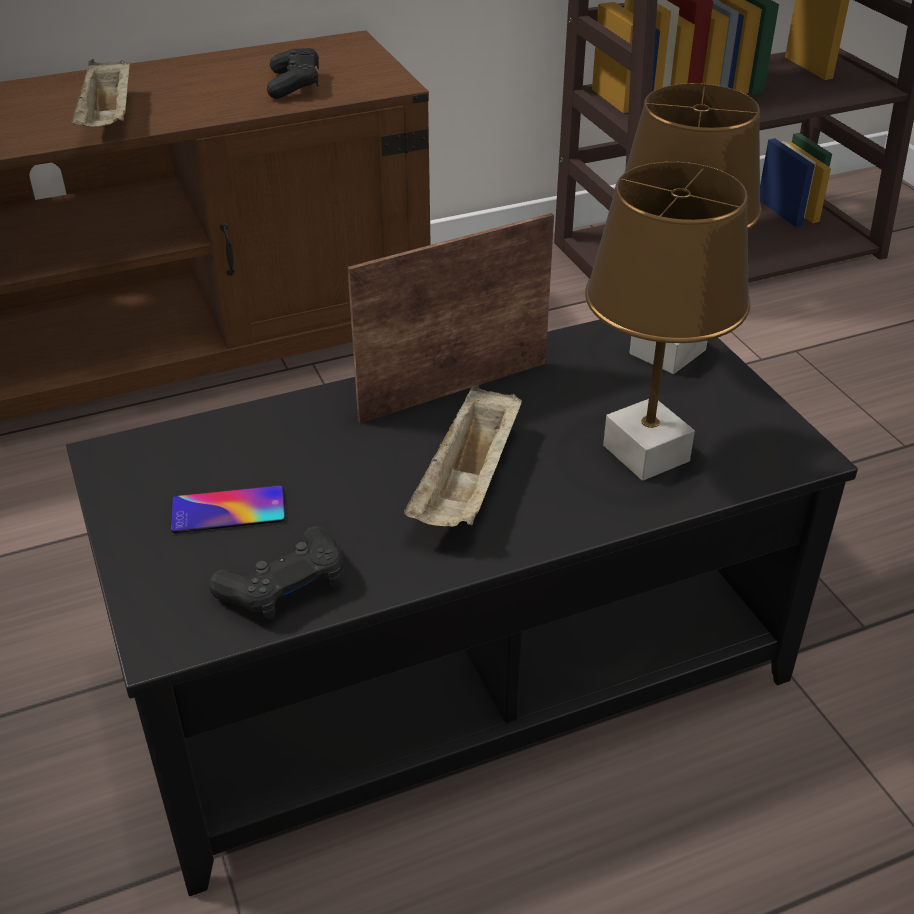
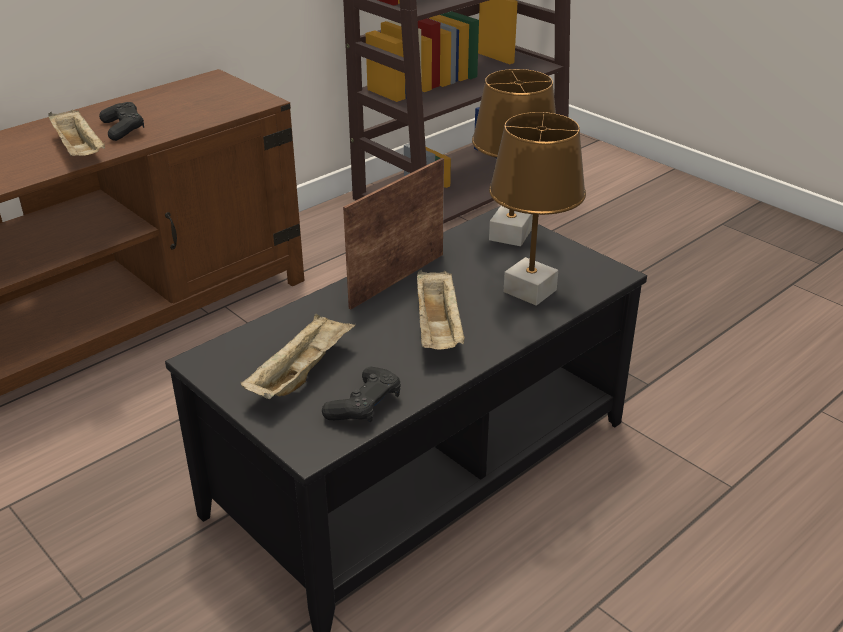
camera: 20 degrees left, 5 degrees down
(228, 510) = (301, 373): phone -> beige tray
(294, 85) = (195, 110): black game controller -> black game controller (123, 129)

